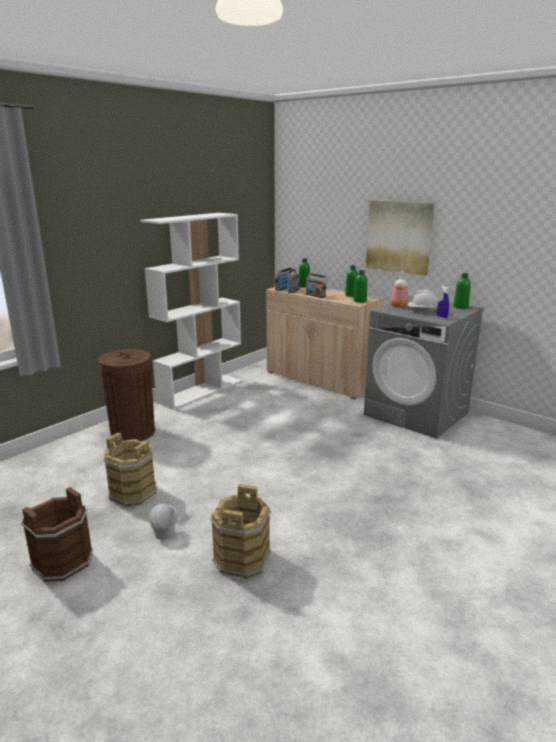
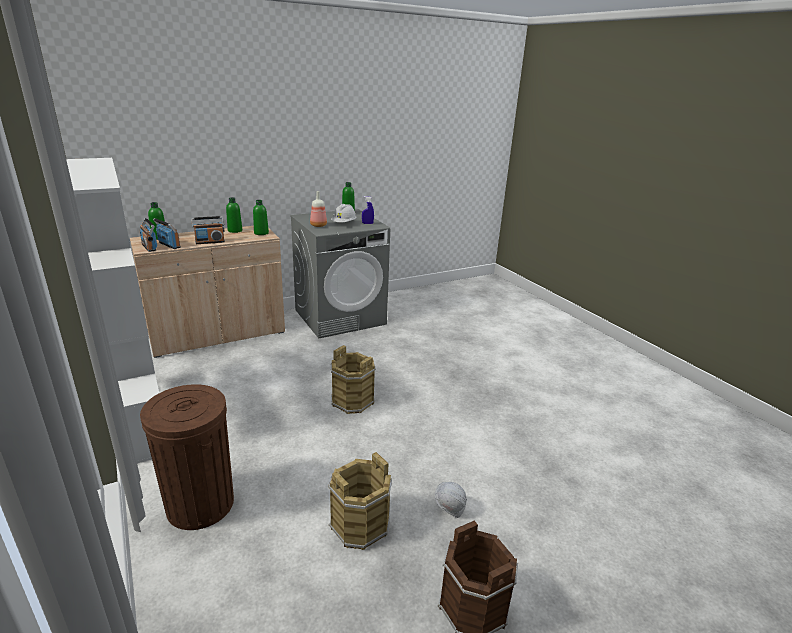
camera: 70 degrees left, 5 degrees up
(241, 559) = (506, 467): brown bucket -> brown bucket (352, 401)
(399, 237) = (268, 158): picture -> none

